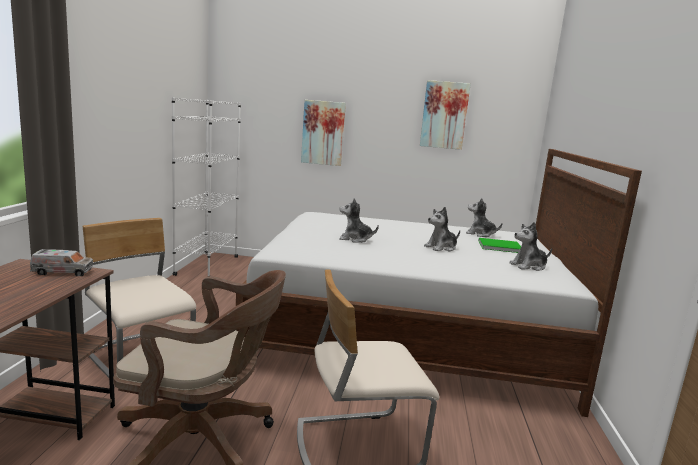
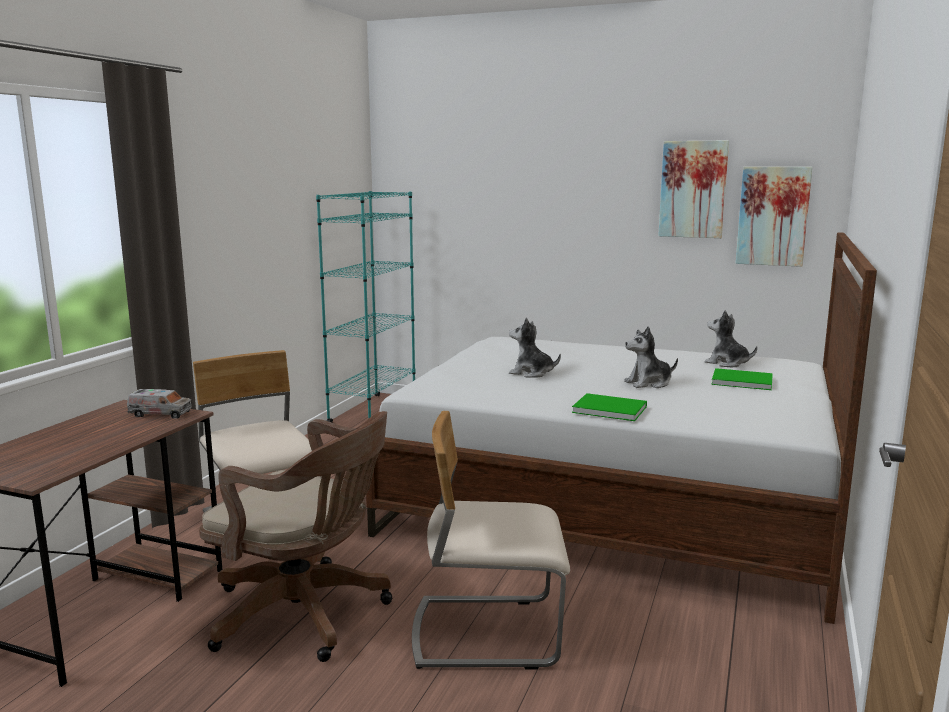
camera: 15 degrees right, 0 degrees up
(207, 266) = (373, 411): white bookcase -> turquoise bookcase
(323, 133) = (522, 225): picture -> picture (772, 216)
(428, 266) = (608, 409): none -> green book
(529, 266) = (763, 408): plush toy -> none

